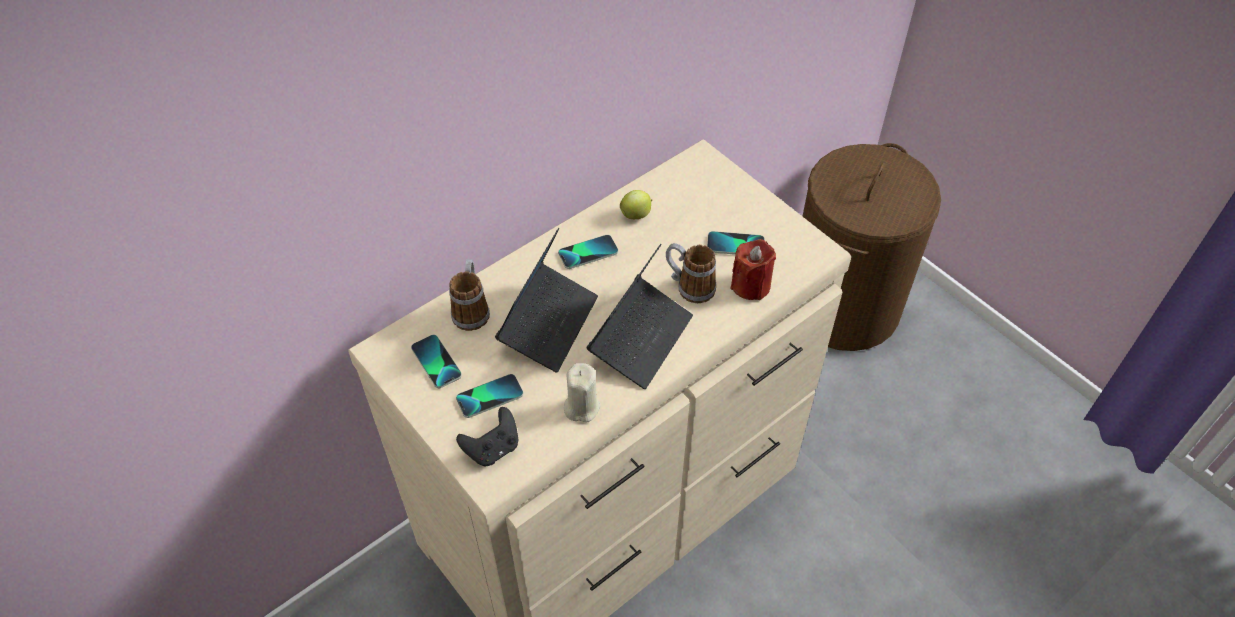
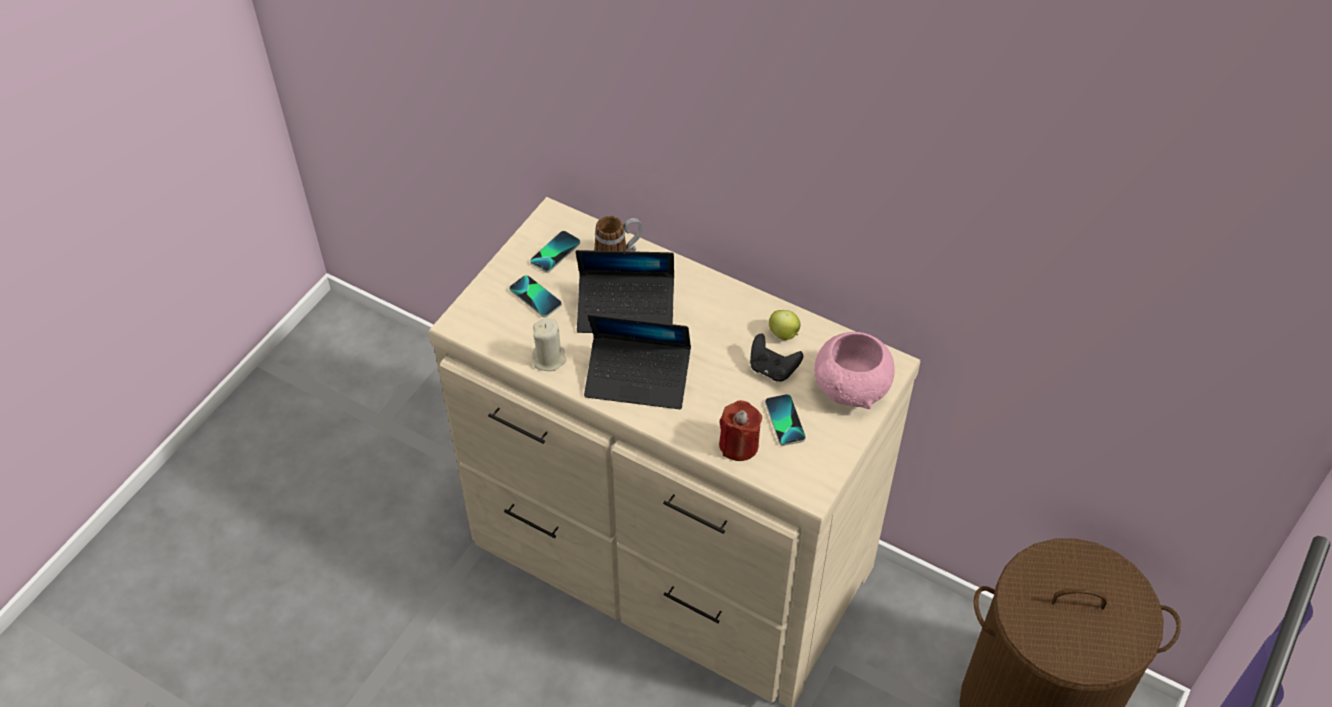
camera: 70 degrees right, 0 degrees up
(493, 449) = (487, 315): black game controller -> black game controller (772, 369)
(588, 252) = (719, 313): phone -> none
(689, 286) = (714, 398): mug -> none
(716, 189) = (851, 387): none -> pink bowl

